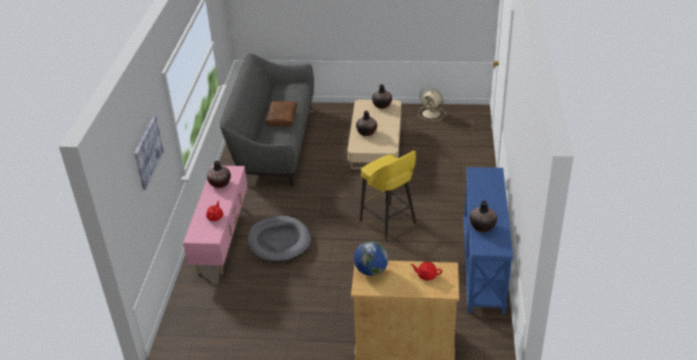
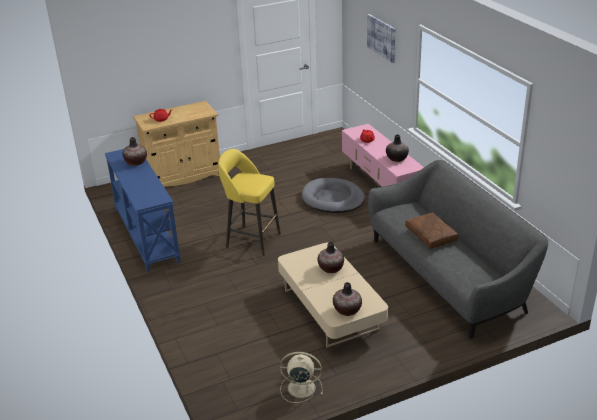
camera: 150 degrees right, 5 degrees down
(371, 271) = (201, 112): globe -> none

